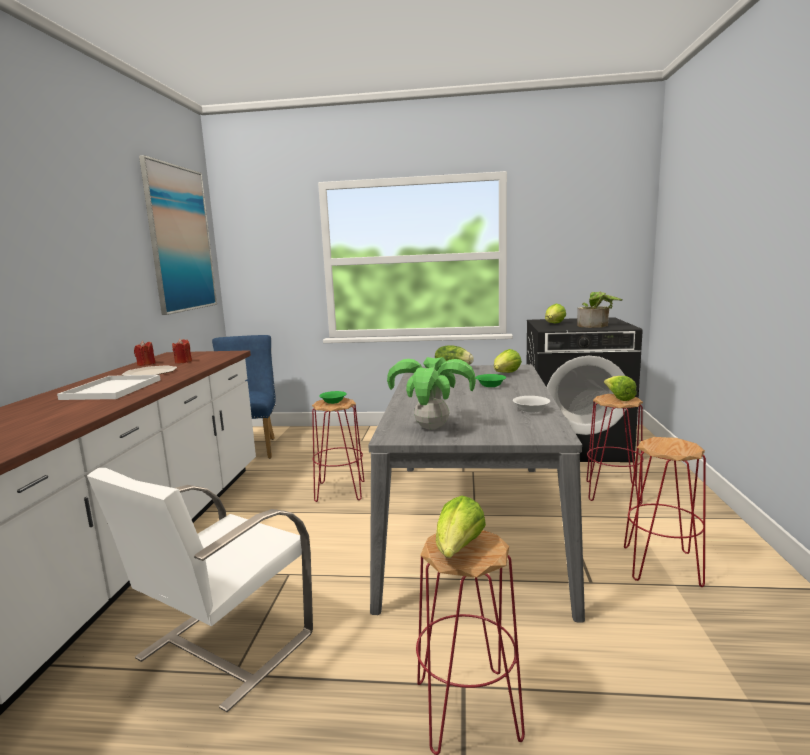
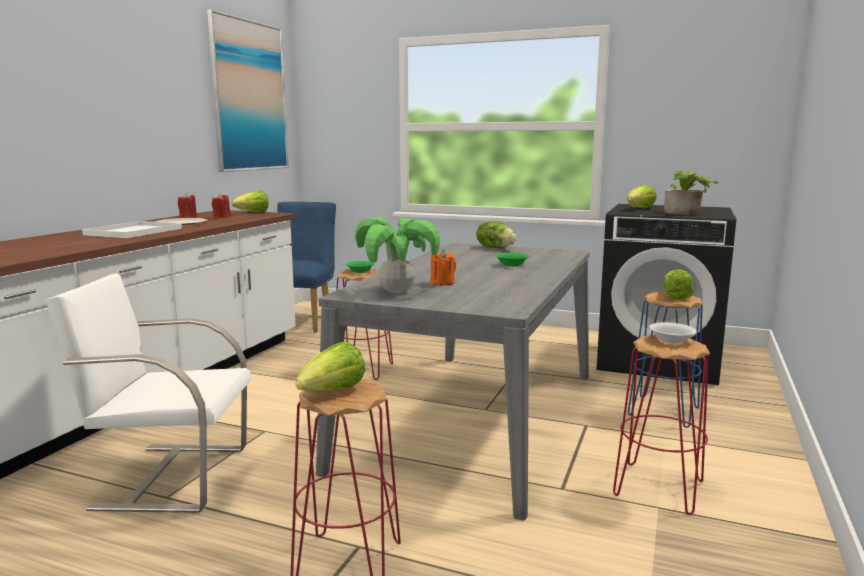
camera: 15 degrees right, 0 degrees up
(223, 647) = (171, 476): white chair -> white chair turned 45 degrees clockwise
(459, 412) = (442, 283): none -> orange candle
(506, 374) = (545, 257): lettuce -> lettuce (253, 213)
(530, 410) = (519, 288): white bowl -> white bowl (671, 340)
(613, 493) = (663, 411): red stool -> blue stool

